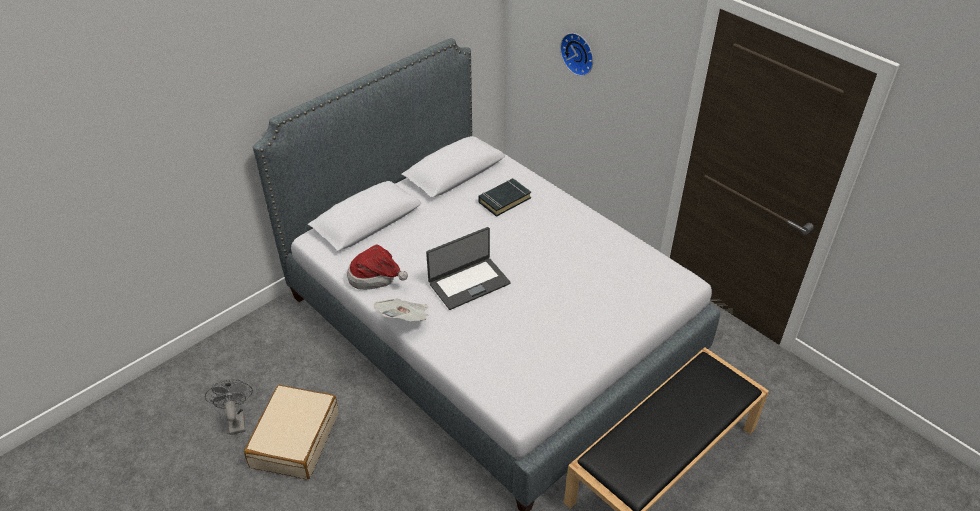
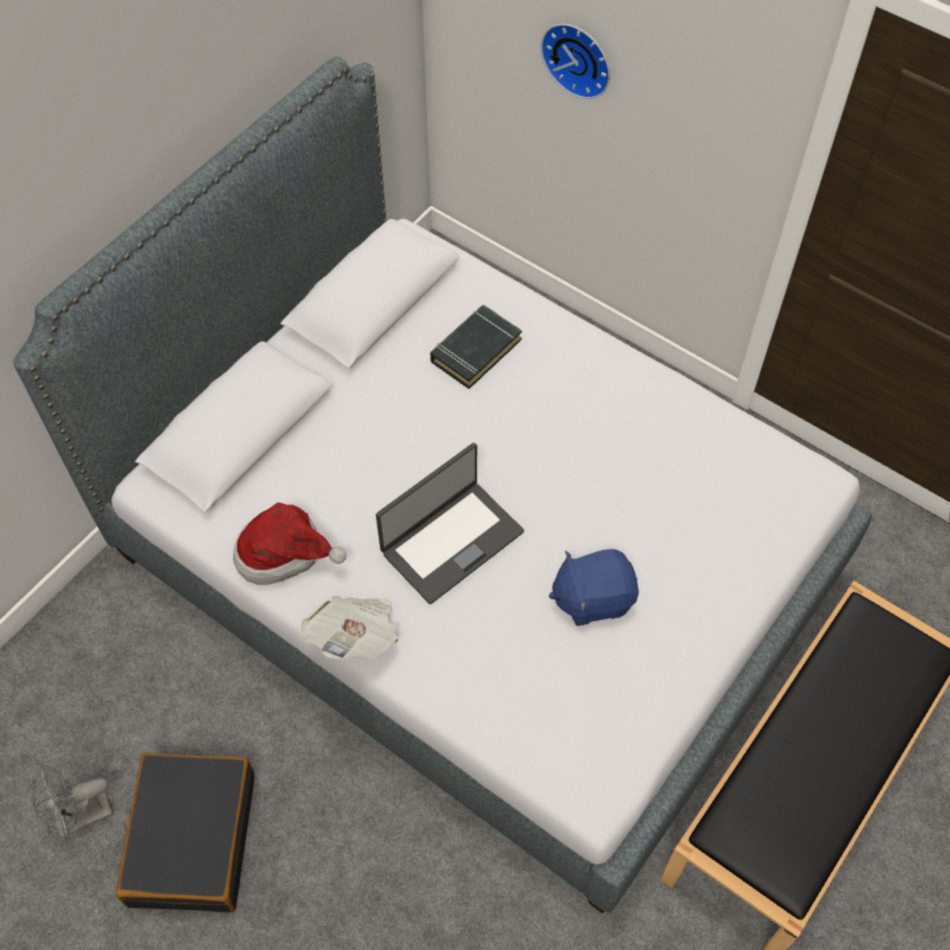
camera: 10 degrees left, 15 degrees up
(236, 419) = (80, 818): grey fan -> grey fan turned 90 degrees counterclockwise
(294, 439) = (191, 839): beige suitcase -> black suitcase
(542, 319) = (593, 598): none -> blue plush toy

